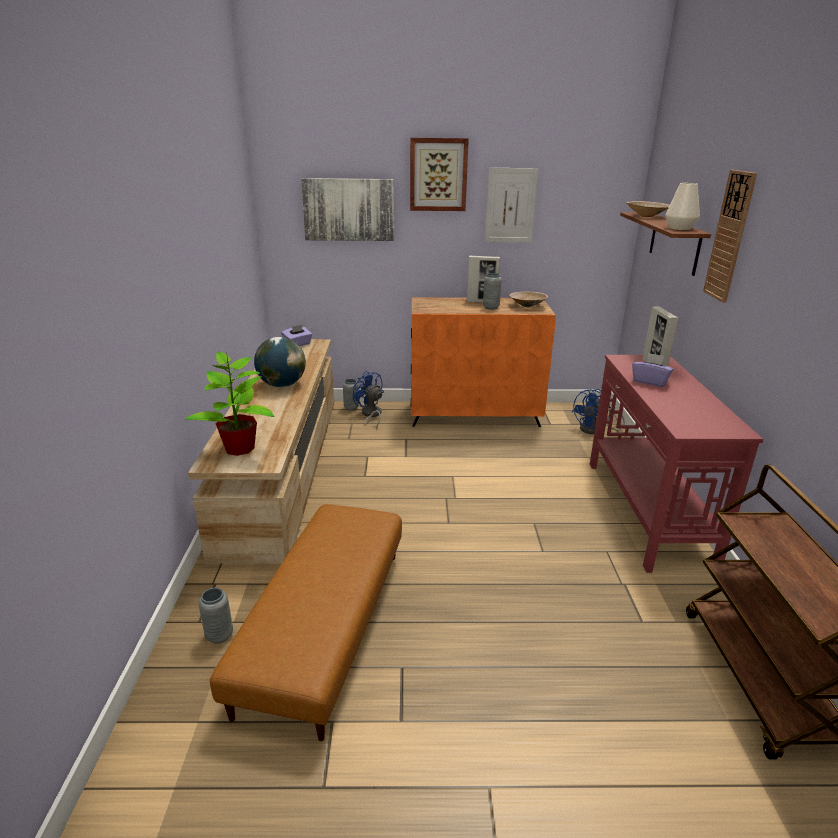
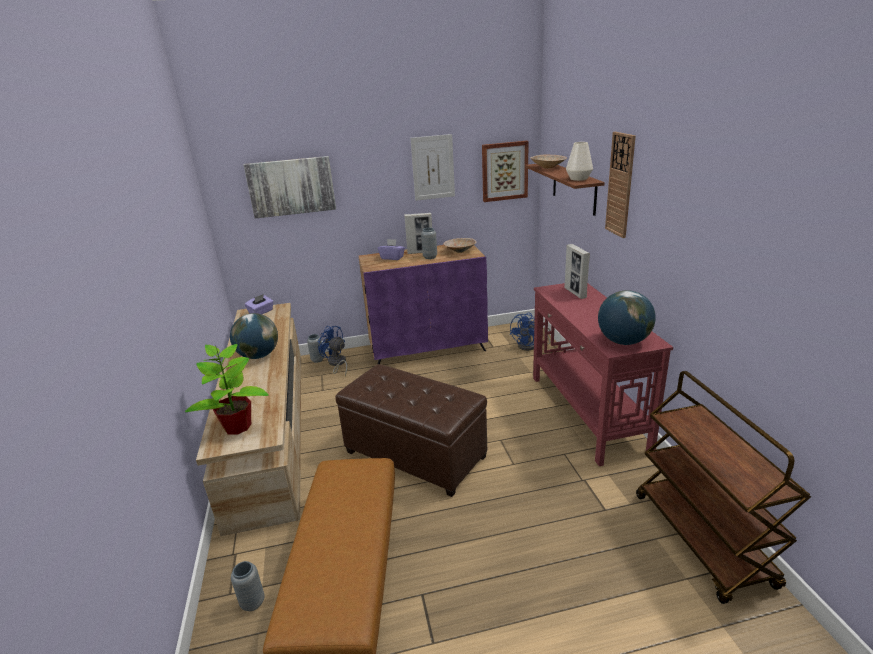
camera: 10 degrees left, 0 degrees up
(432, 520) = (415, 454): none -> brown ottoman
(438, 174) = (367, 148): picture -> picture (504, 171)
(475, 415) = (428, 349): orange cabinet -> purple cabinet
(650, 381) = (575, 308): purple tissue box -> purple tissue box (392, 258)
(700, 424) = (623, 341): none -> globe

